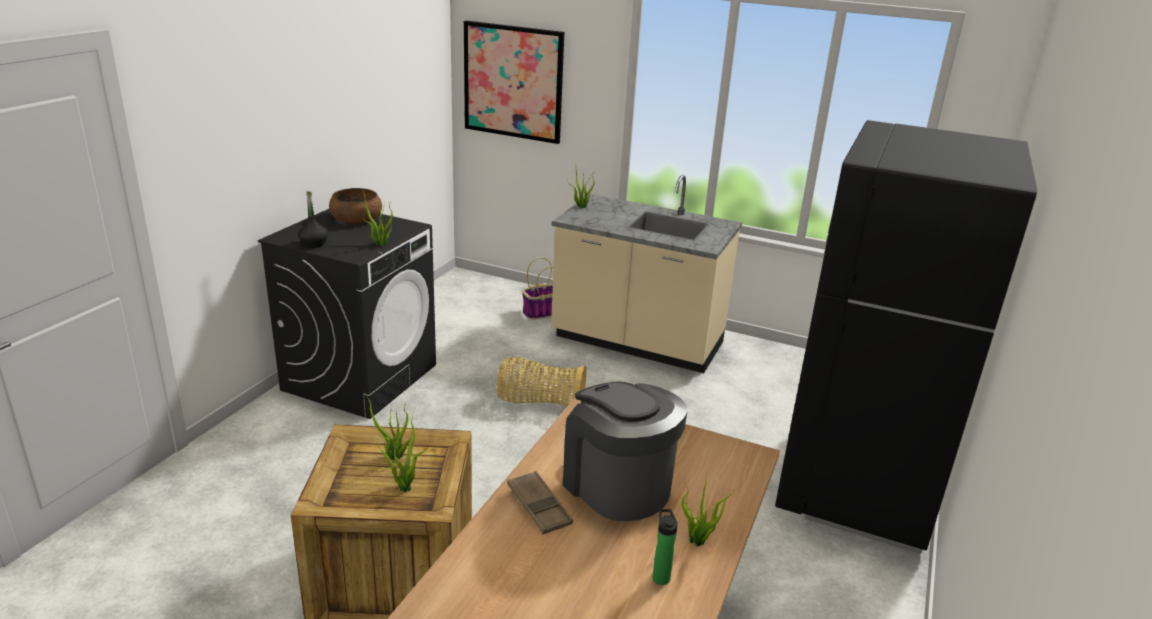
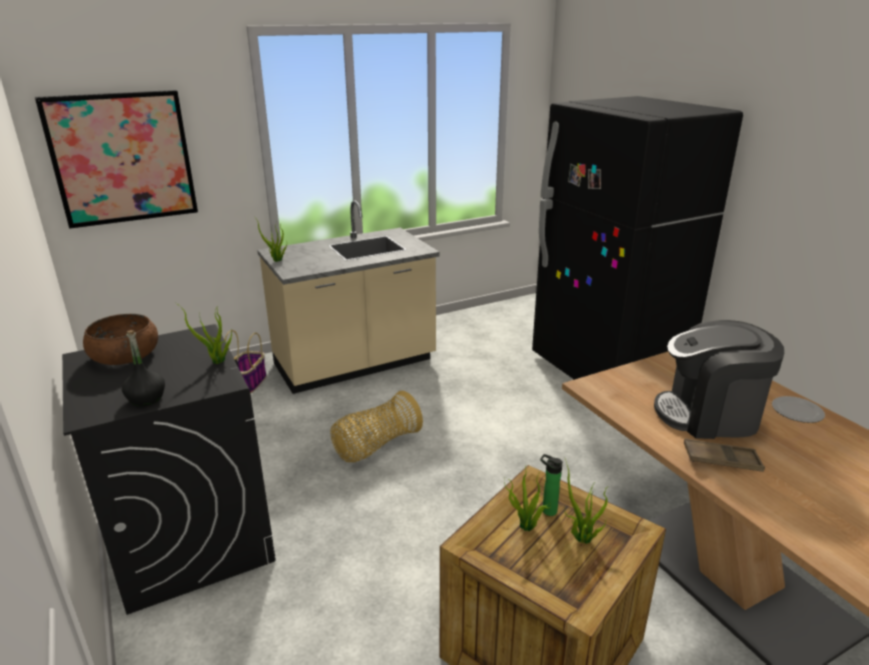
camera: 50 degrees left, 0 degrees up
(660, 576) = (833, 441): bottle -> bottle (547, 510)
(699, 542) = (796, 411): potted plant -> plate

